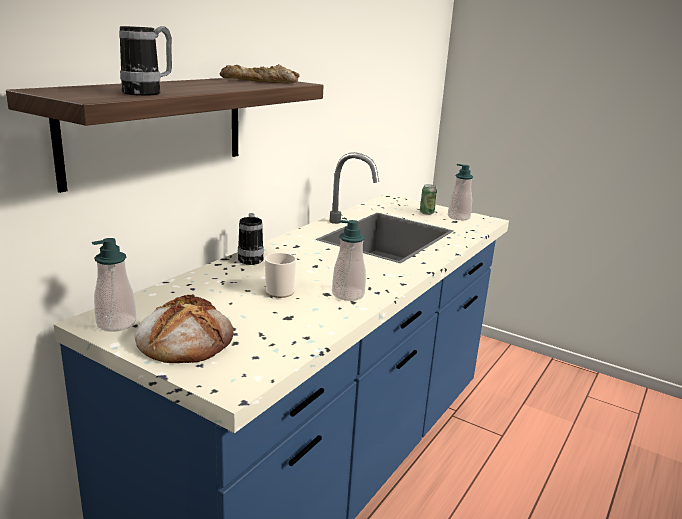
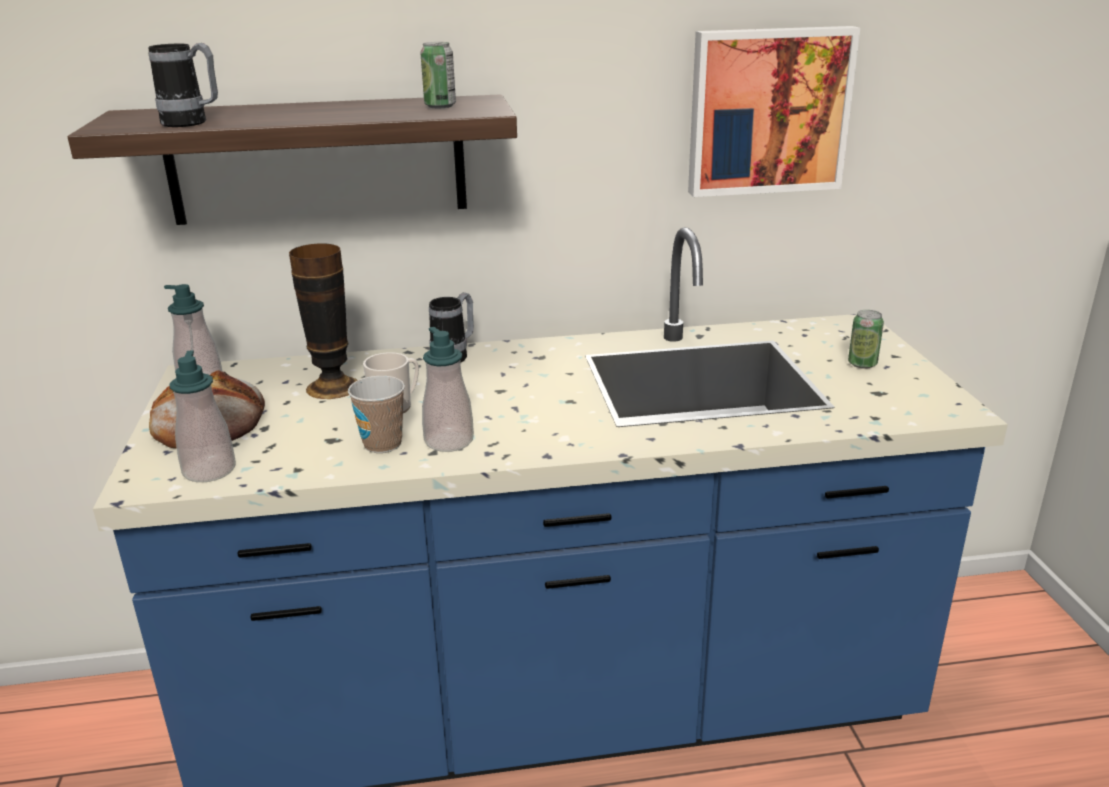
camera: 50 degrees right, 5 degrees up
(218, 294) = (333, 387): none -> vase
(259, 81) = (440, 106): bread -> can
(320, 308) = (382, 444): none -> cup
(353, 86) = (767, 111): none -> picture
(458, 217) = (905, 388): soap dispenser -> soap dispenser (209, 470)

